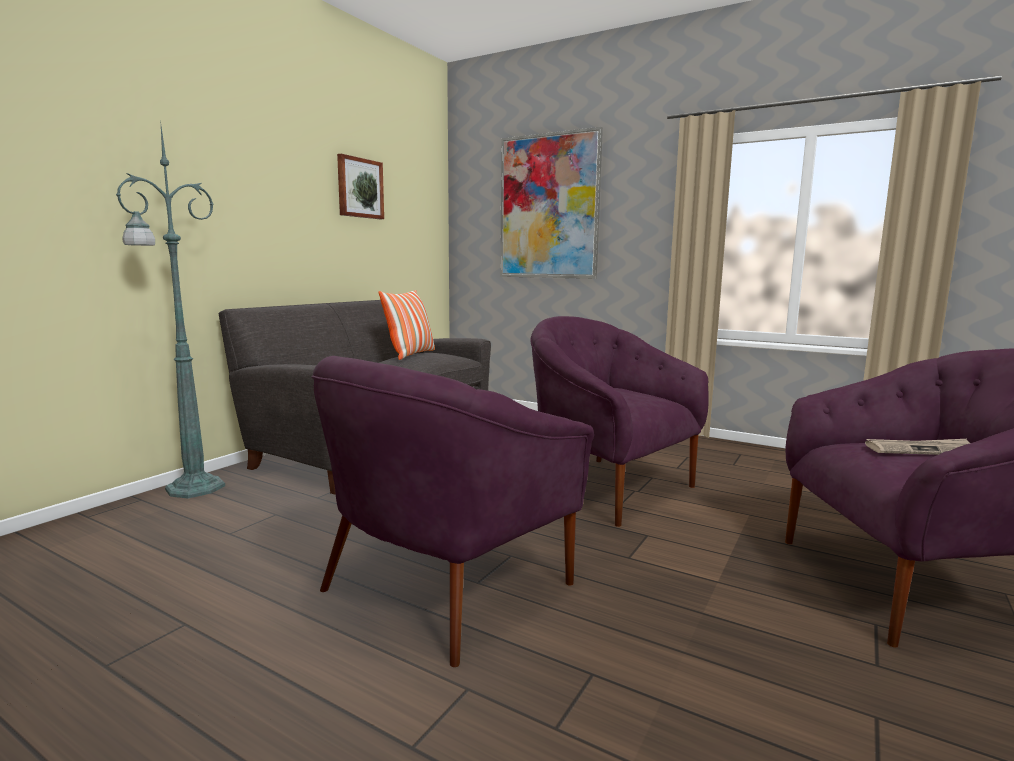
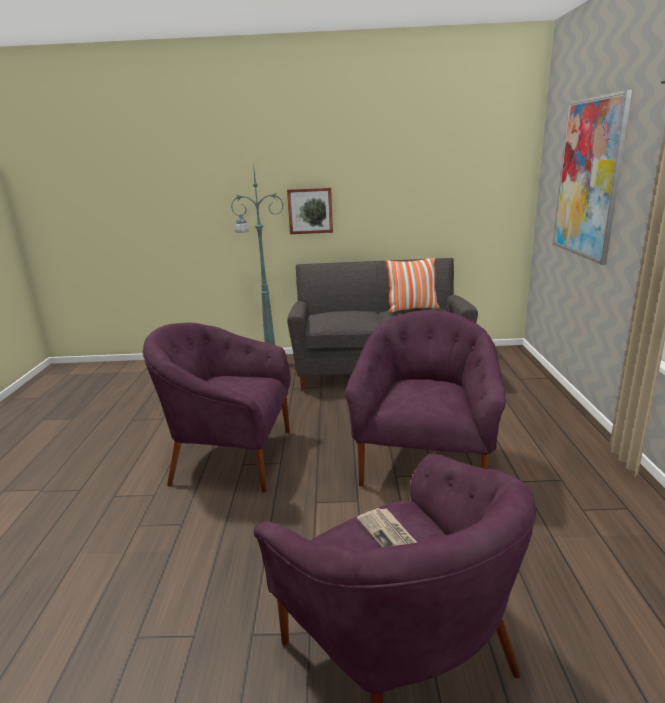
camera: 60 degrees right, 10 degrees up
(359, 188) = (421, 170): picture -> picture (310, 210)

